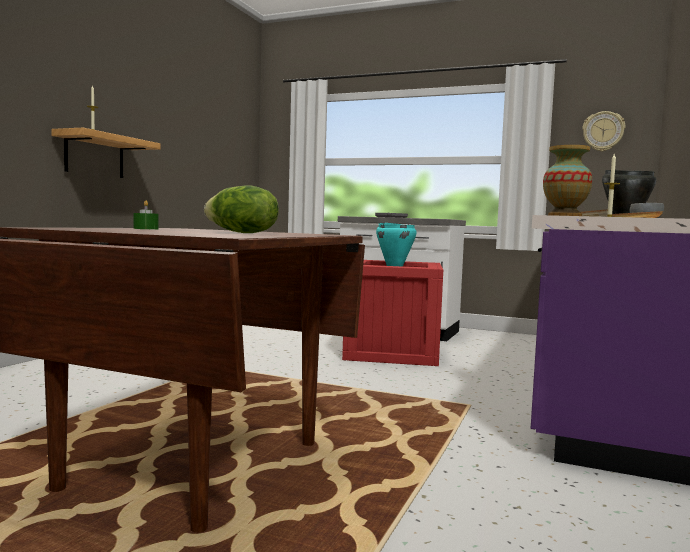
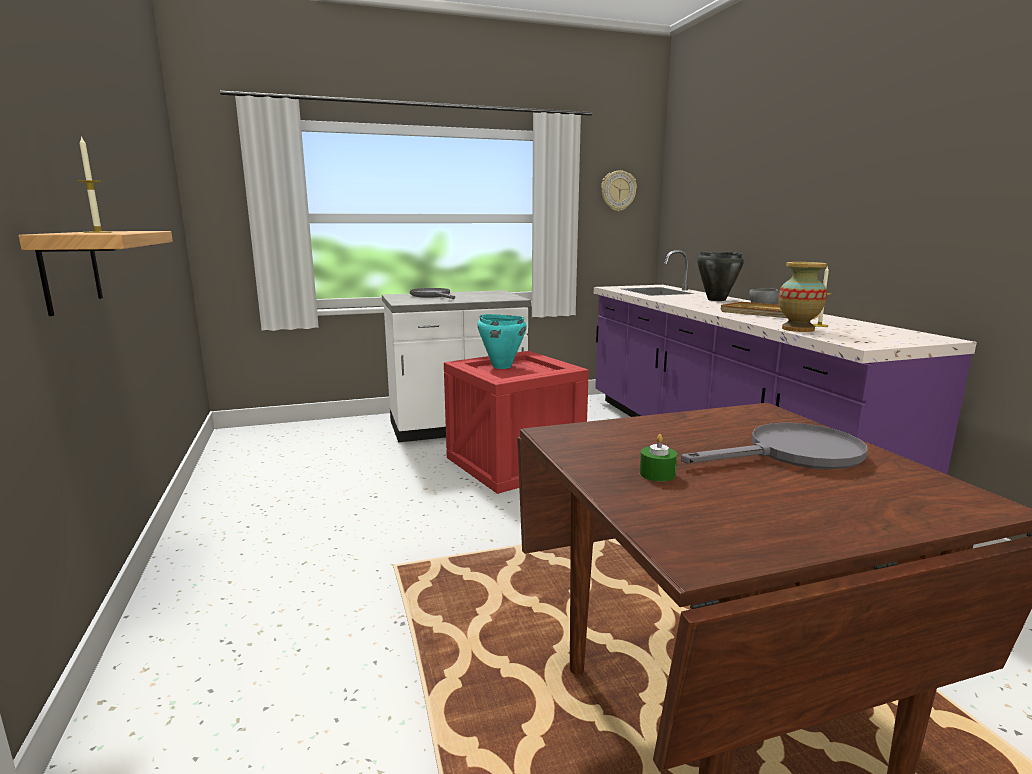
camera: 40 degrees left, 10 degrees up
(241, 233) = (792, 455): lettuce -> grey frying pan

